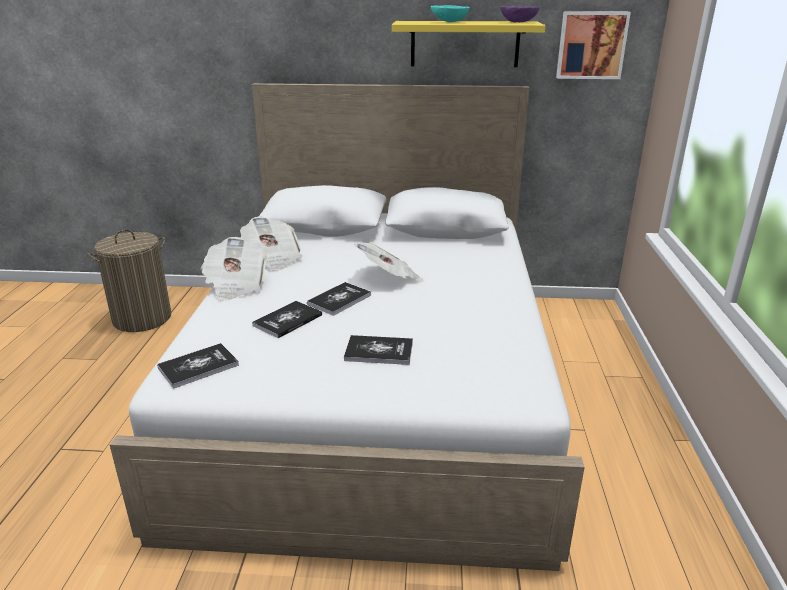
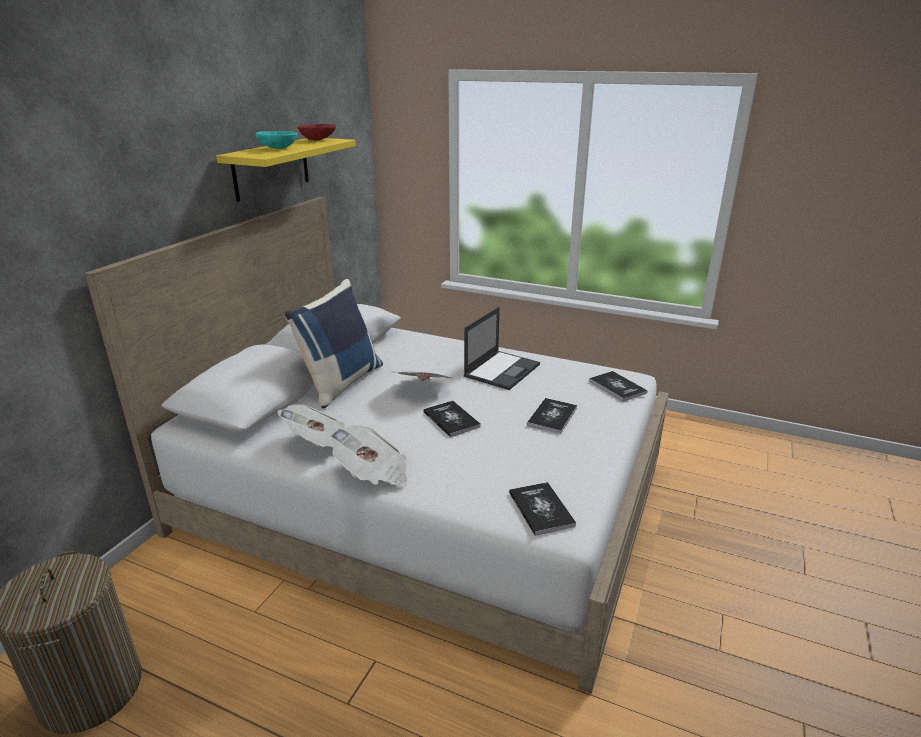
camera: 70 degrees left, 0 degrees up
(287, 320) = (476, 451): book -> book (617, 387)
(376, 243) = (340, 382): none -> blue pillow
(468, 308) = (502, 370): none -> laptop
(519, 22) = (318, 140): purple bowl -> red bowl
(591, 45) = (343, 151): picture -> none

